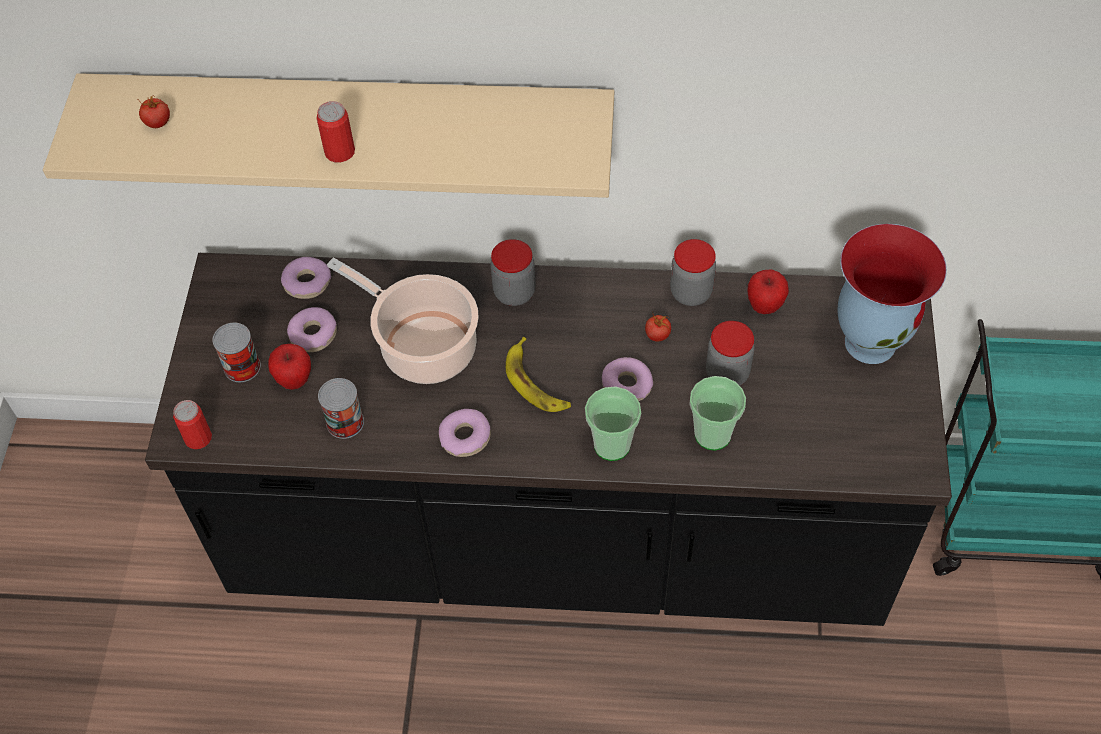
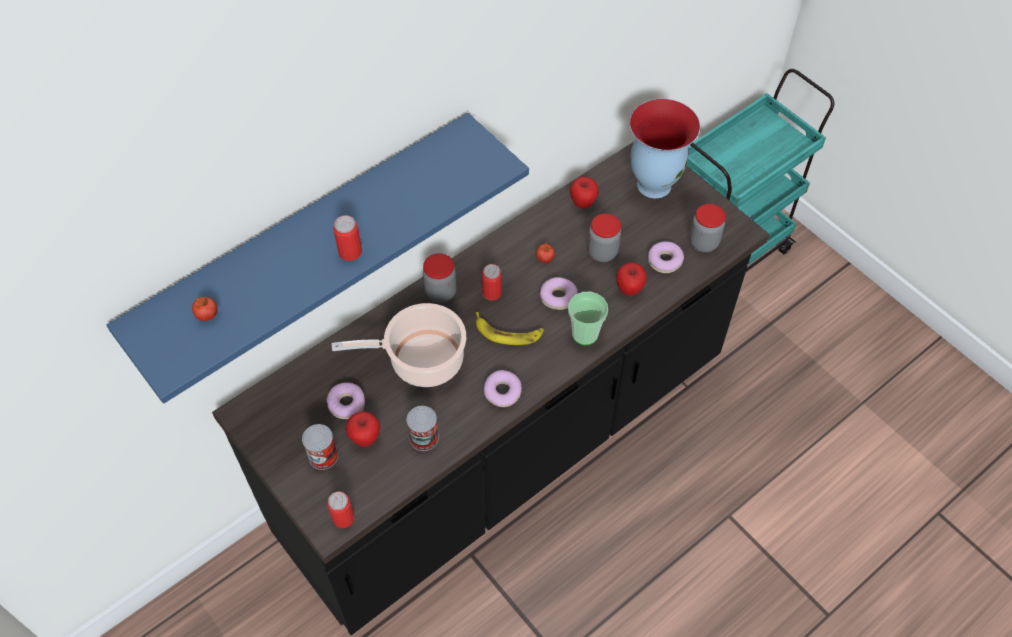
camera: 45 degrees left, 0 degrees up
(307, 283) = (308, 377): donut -> donut (665, 261)
(350, 120) = (306, 238): beige shelf -> blue shelf
(564, 330) = (492, 293): none -> can
(691, 292) = (537, 223): jar -> jar (703, 242)
(712, 434) = (629, 289): cup -> apple

